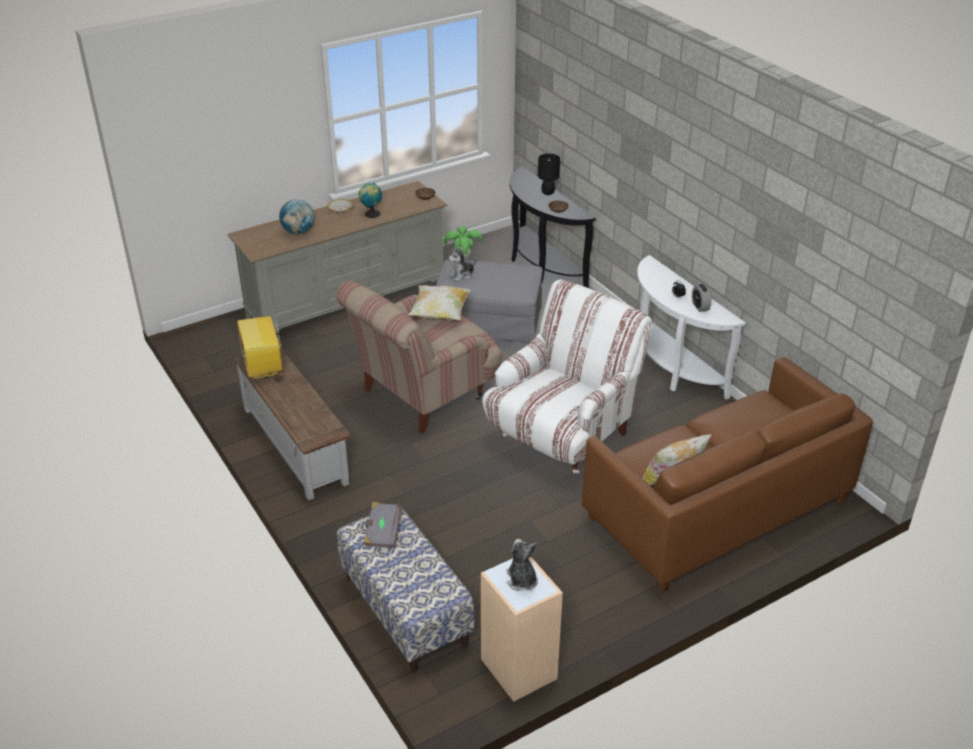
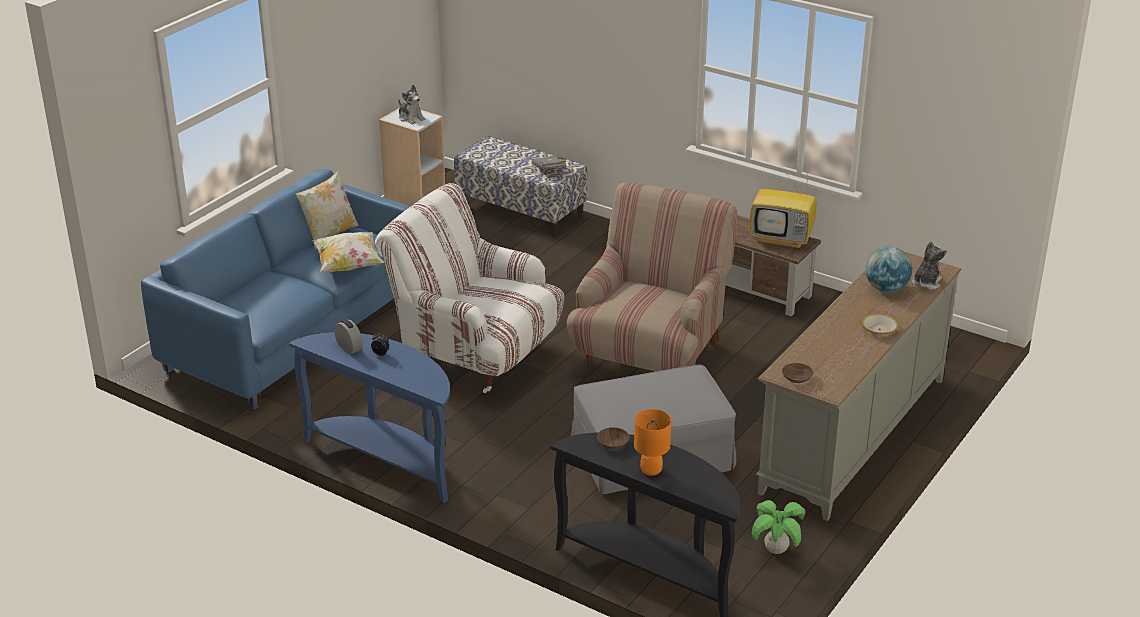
camera: 155 degrees right, 5 degrees down
(264, 367) = (782, 239): television -> television turned 150 degrees clockwise
(371, 214) = (833, 334): globe -> none
(439, 314) = (658, 314): pillow -> pillow (348, 265)
(462, 275) = (688, 387): plush toy -> plush toy (926, 283)
(548, 193) = (650, 472): black table lamp -> orange table lamp
(563, 435) = (475, 356): white armchair -> white armchair turned 105 degrees clockwise
(670, 369) = (387, 459): white console table -> blue console table
(717, 509) = (292, 333): brown sofa -> blue sofa

